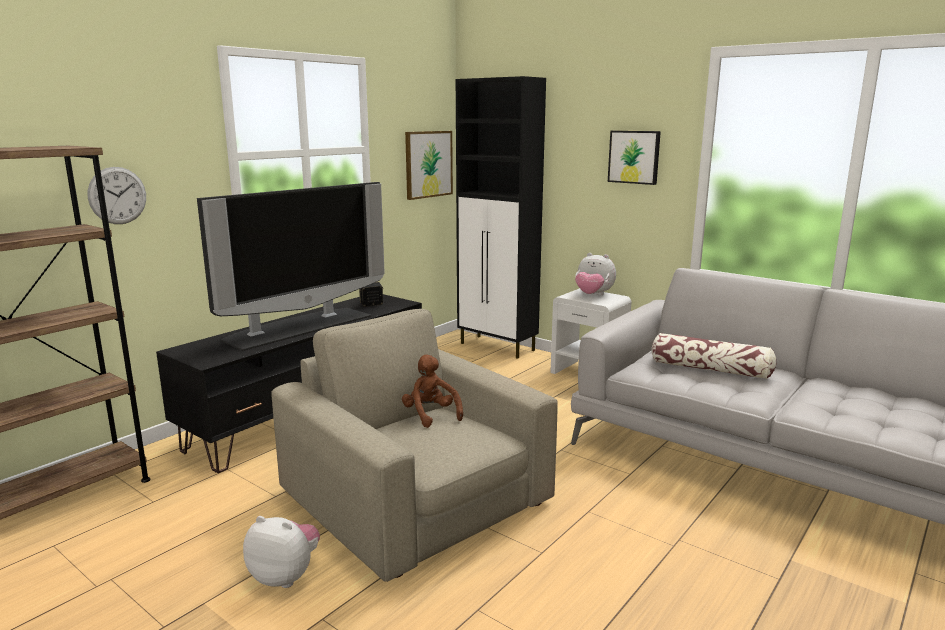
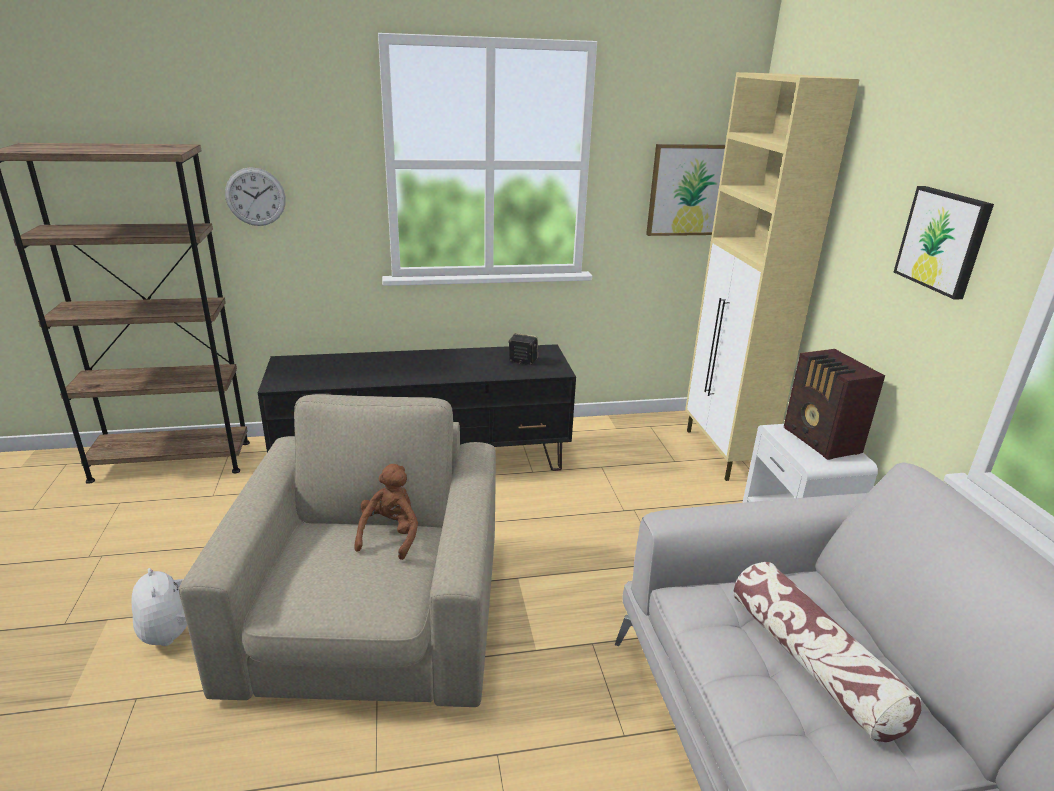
camera: 40 degrees right, 10 degrees up
(298, 327) = (409, 368): television -> none
(498, 347) = (724, 454): black cabinet -> beige cabinet
(593, 295) = (821, 441): plush toy -> radio

